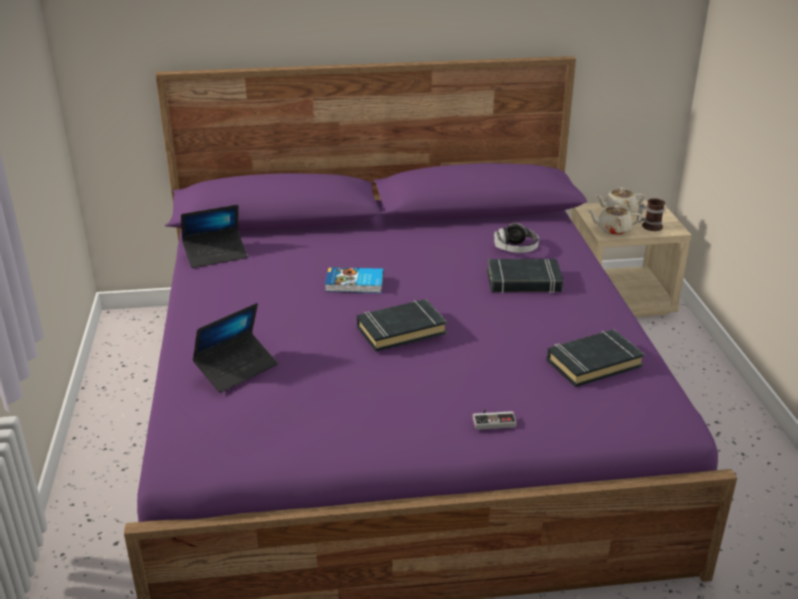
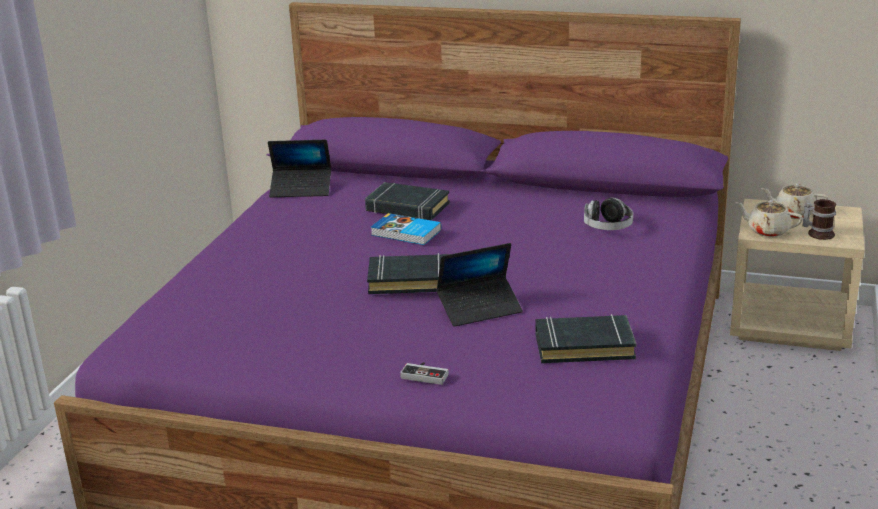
camera: 25 degrees right, 5 degrees down
(236, 368) = (227, 284): laptop -> laptop (480, 309)
(524, 281) = (585, 258): black book -> black book (407, 207)

